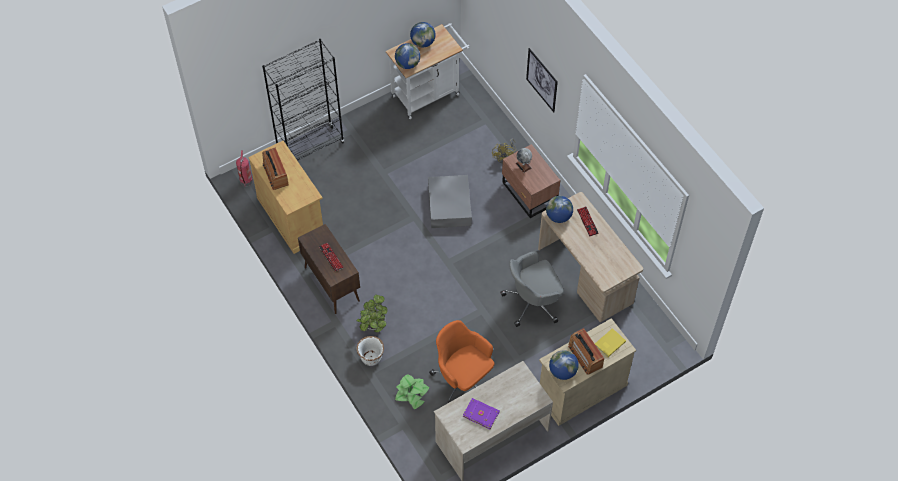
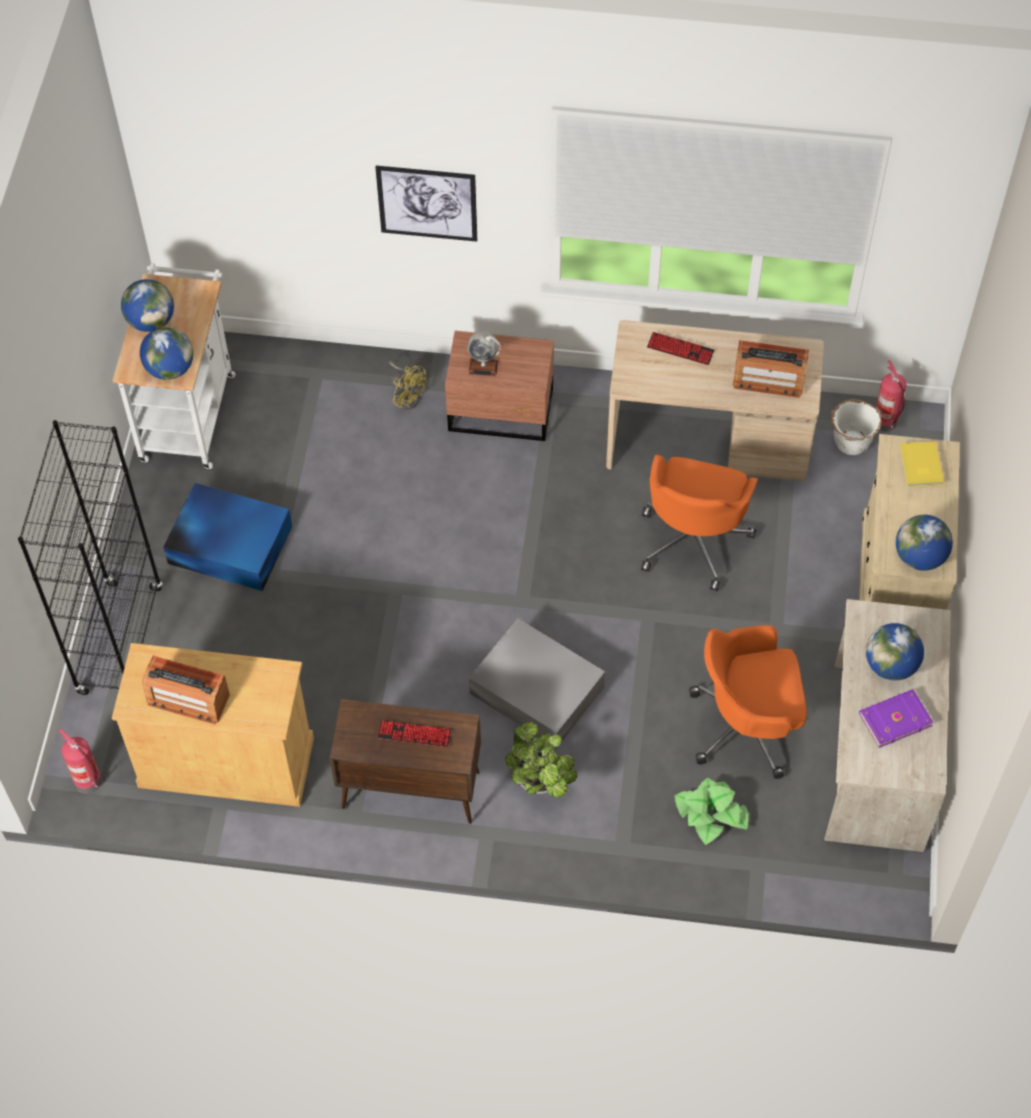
camera: 50 degrees left, 0 degrees up
(371, 358) = (598, 828): white planter -> white planter (850, 443)
(383, 149) = (229, 544): none -> blue storage box
(449, 205) = (421, 526): grey storage box -> grey storage box (535, 689)
(533, 302) = (693, 540): grey office chair -> orange office chair
(558, 216) = (637, 377): globe -> globe (890, 665)
(585, 356) = (917, 511): radio -> radio (768, 380)
(661, 333) = (885, 422): none -> fire extinguisher

